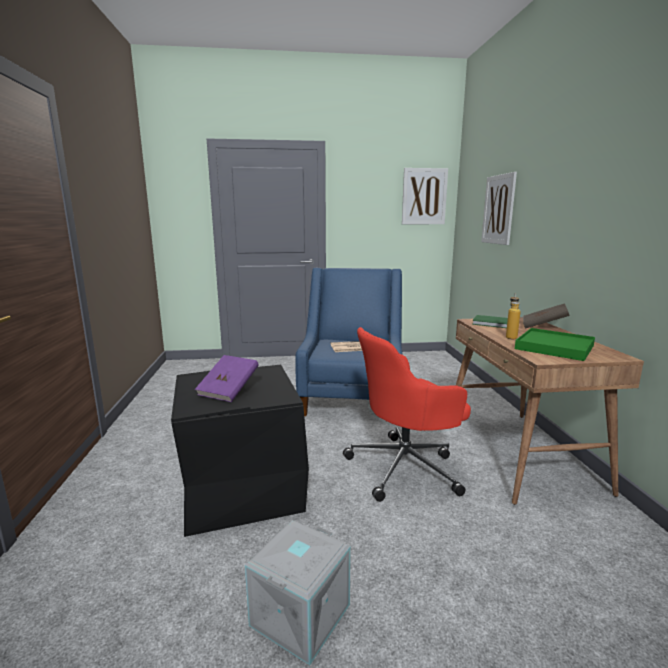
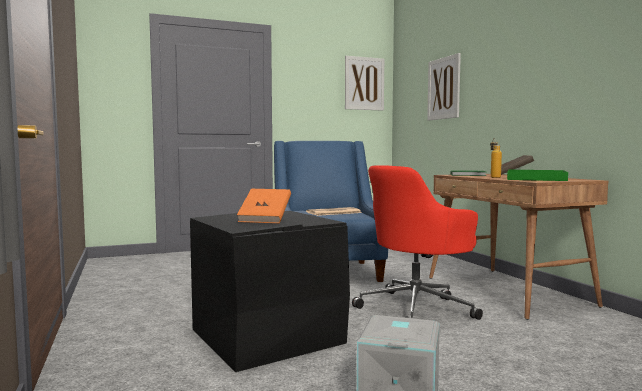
camera: 15 degrees left, 10 degrees down
(229, 390) = (265, 219): purple book -> orange book

